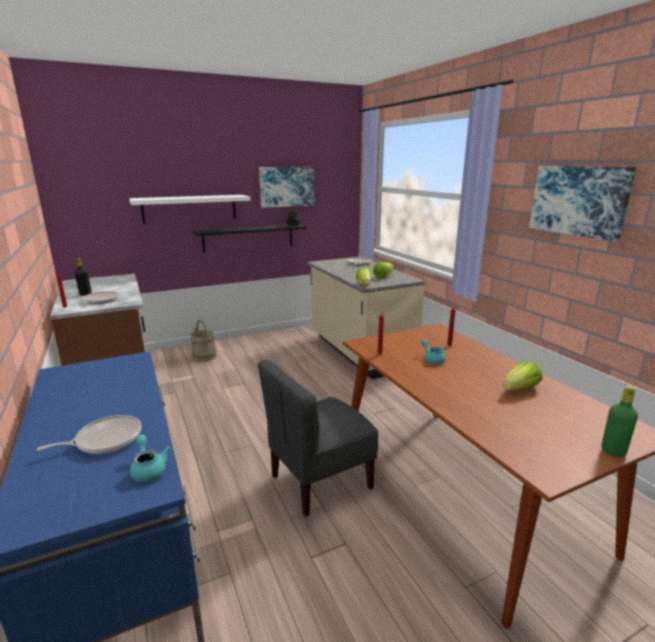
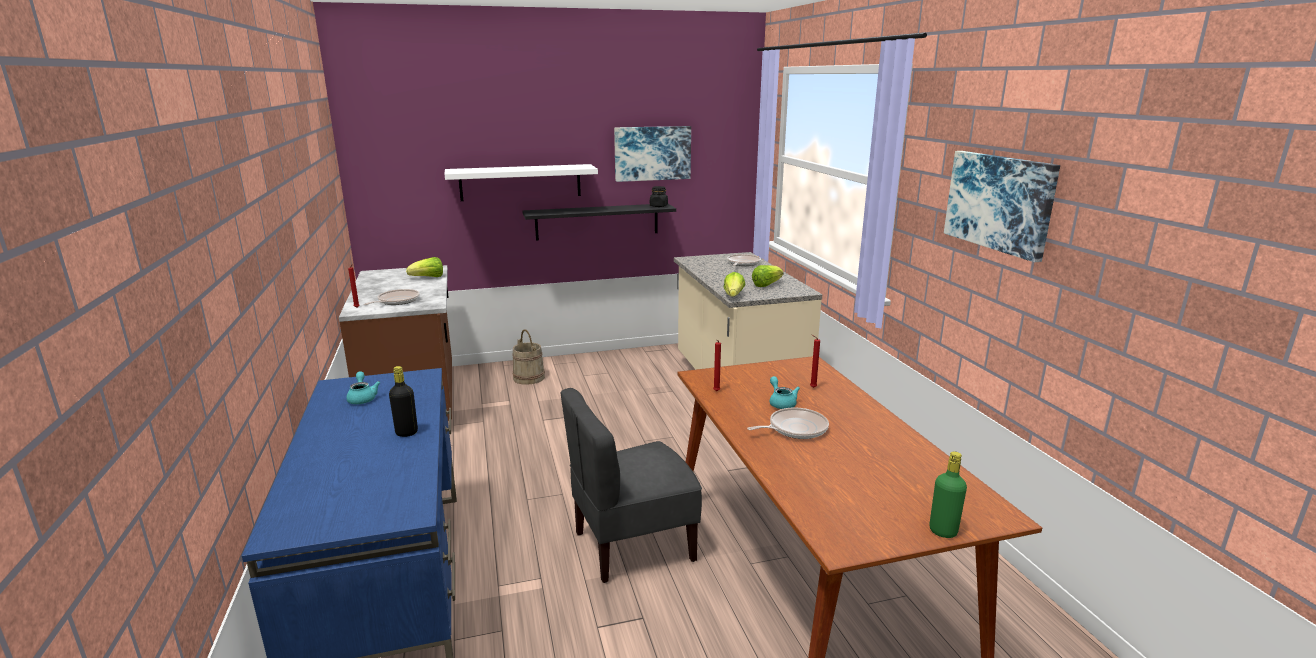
camera: 10 degrees right, 0 degrees up
(85, 294) = (382, 291): black bottle -> black bottle (406, 432)
(105, 440) = (372, 462): frying pan -> frying pan (795, 428)
(149, 469) = (408, 494): turquoise teapot -> turquoise teapot (362, 398)
(520, 389) = (874, 449): lettuce -> lettuce (428, 278)

